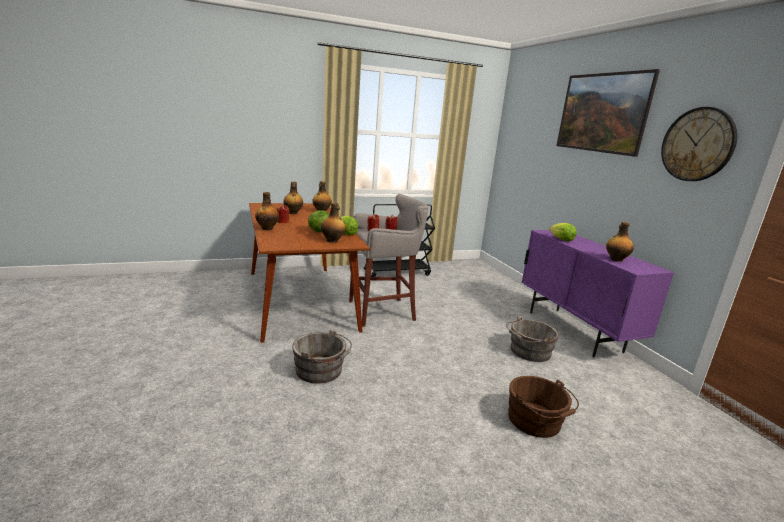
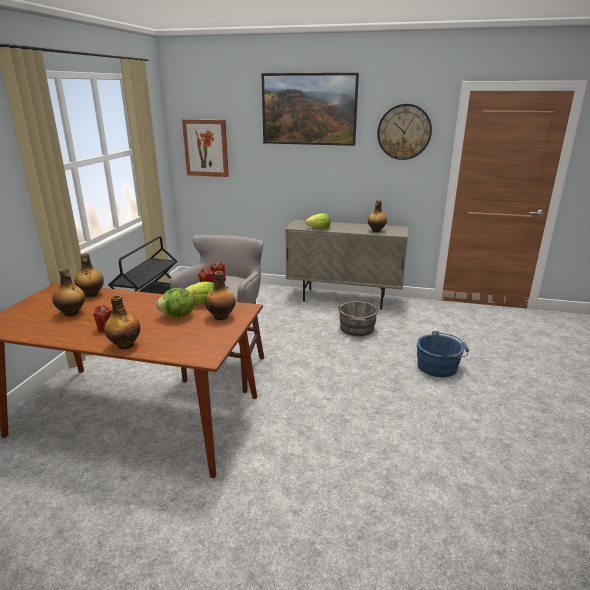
camera: 55 degrees left, 5 degrees up
(321, 371) = (308, 447): grey bucket -> none
(518, 147) = (206, 148): none -> picture
(536, 422) = (439, 366): brown bucket -> blue bucket
(573, 331) = (344, 299): purple cabinet -> beige cabinet

